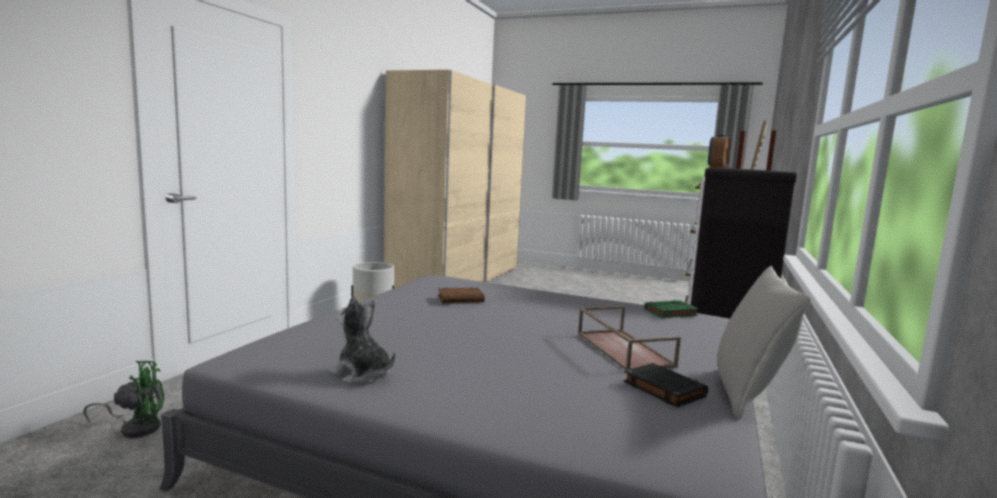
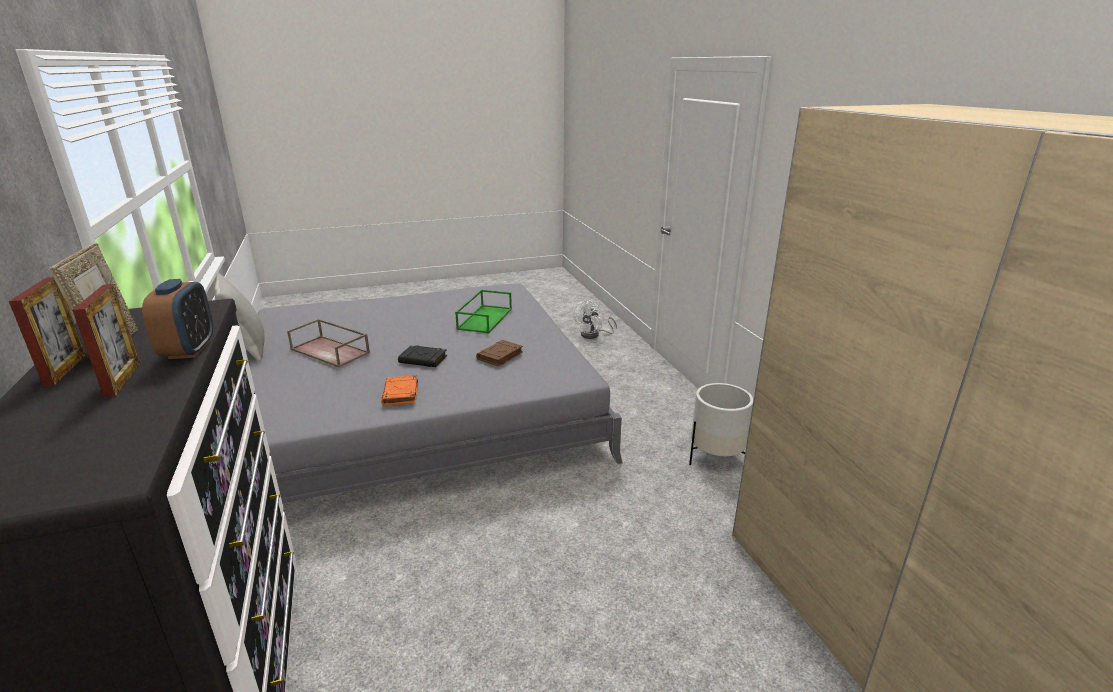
camera: 140 degrees right, 15 degrees up
(136, 427) = (594, 335): green fan -> white fan
(362, 374) = (449, 299): plush toy -> none
(395, 328) = (484, 318): none -> green tray
(578, 303) = (401, 394): none -> orange book
(663, 389) = (298, 331): black book -> black book (423, 359)
(670, 313) = (301, 420): green book -> none

